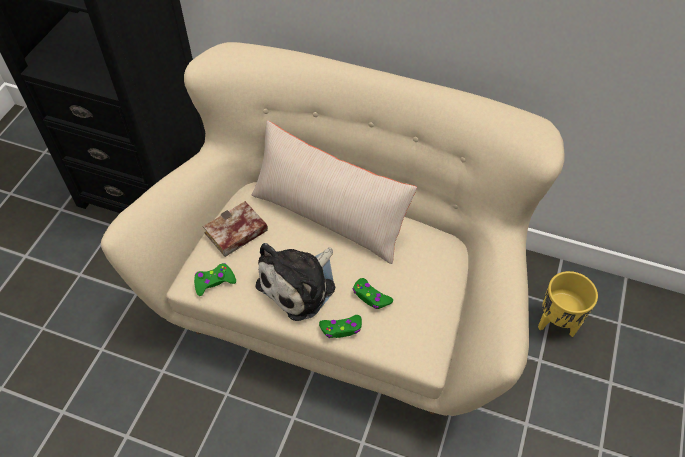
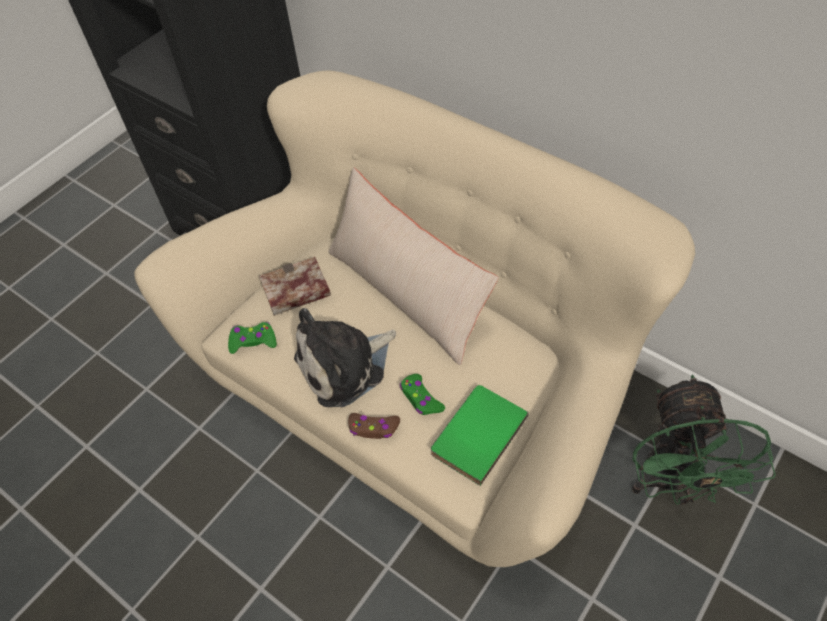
camera: 20 degrees right, 0 degrees up
(341, 329) = (373, 428): green game controller -> brown game controller
(423, 314) = (476, 434): none -> green book
(557, 322) = (672, 483): yellow planter -> green fan

